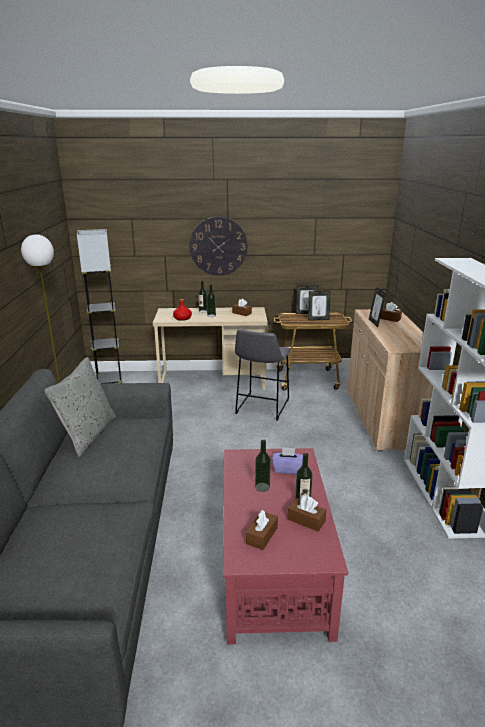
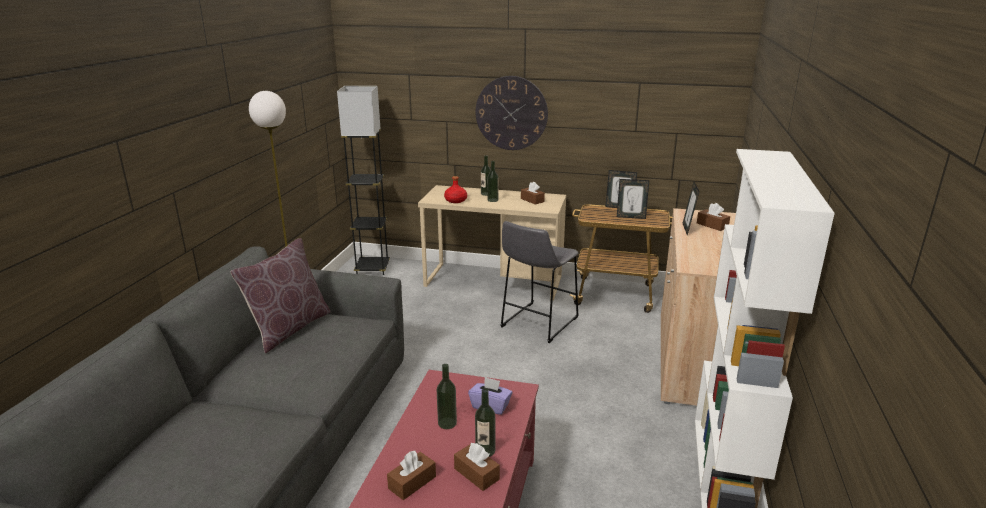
camera: 15 degrees right, 0 degrees up
(87, 434) = (289, 328): grey pillow -> brown pillow

